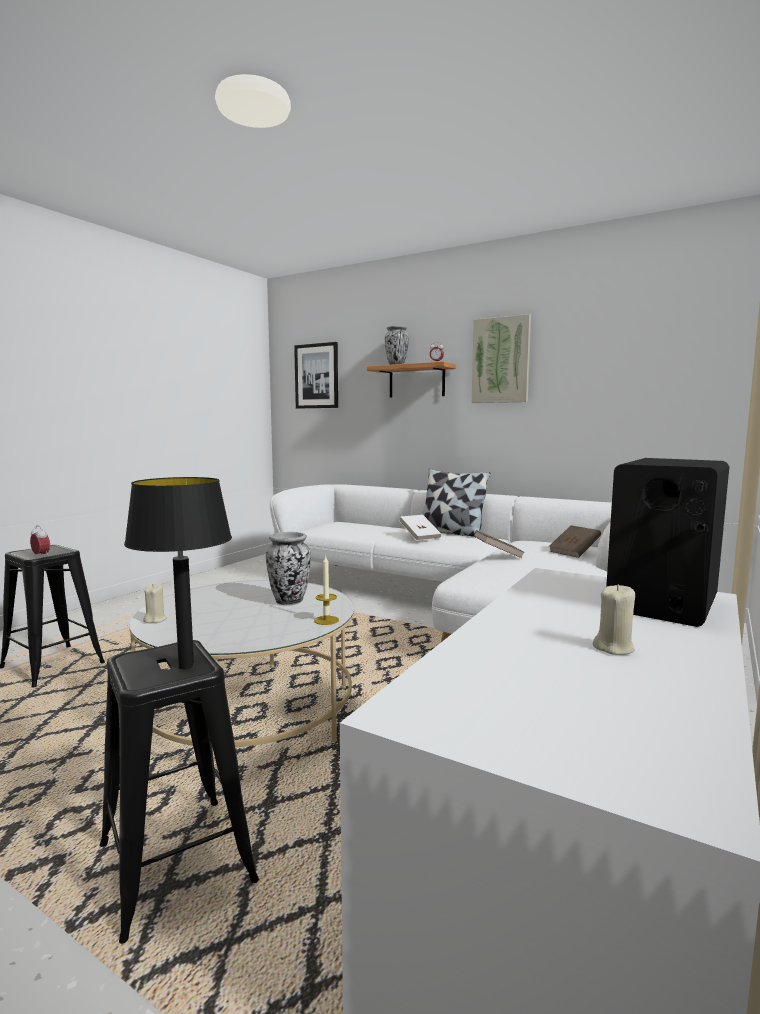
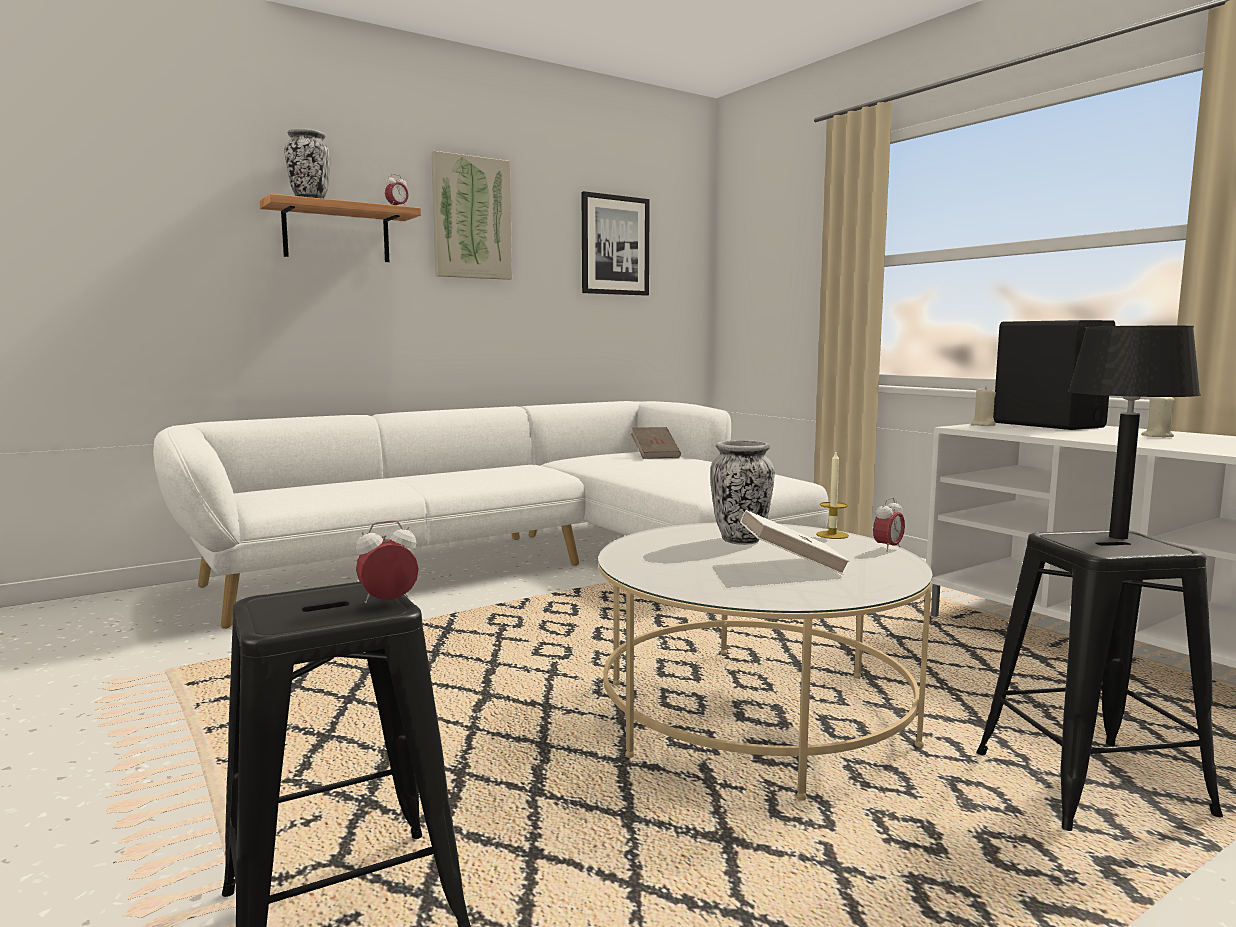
camera: 65 degrees left, 0 degrees up
(155, 619) = (775, 596): beige candle -> beige candle (982, 425)
(295, 637) = (888, 548): none -> alarm clock
(317, 376) = (85, 194): picture -> picture (615, 245)
(420, 536) = (465, 477): white book -> white book (791, 566)
(451, 533) = (462, 470): pillow -> none
(498, 555) = (632, 469): brown book -> none

